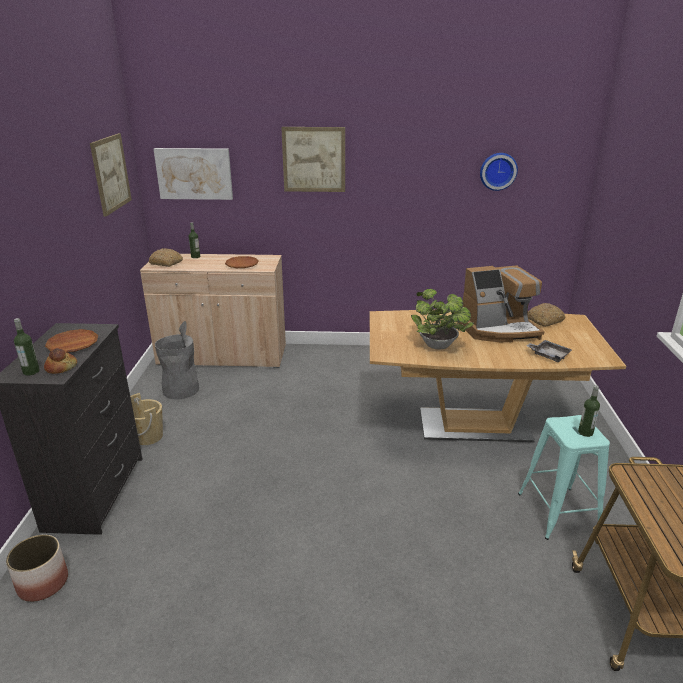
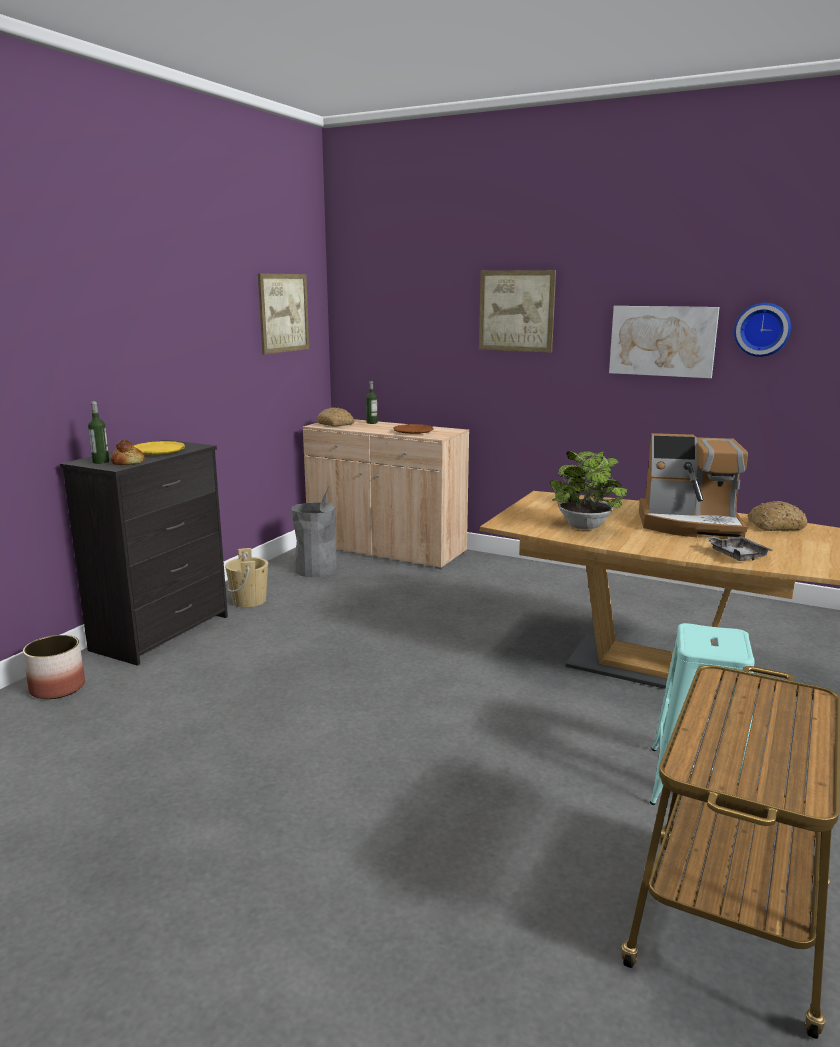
camera: 25 degrees right, 10 degrees down
(73, 344) = (158, 452): brown plate -> yellow plate
(194, 173) = (384, 326): picture -> picture (662, 341)
(585, 432) = (725, 645): bottle -> none

